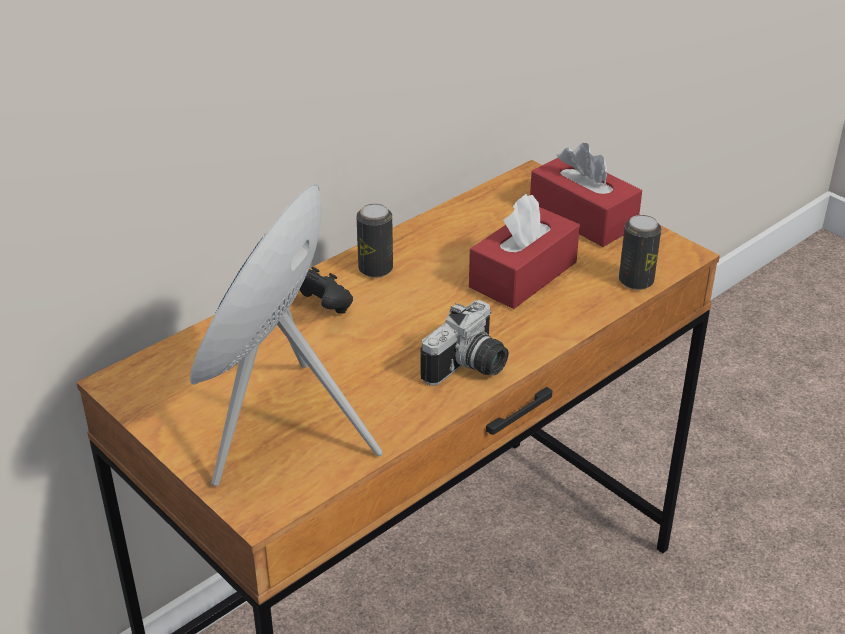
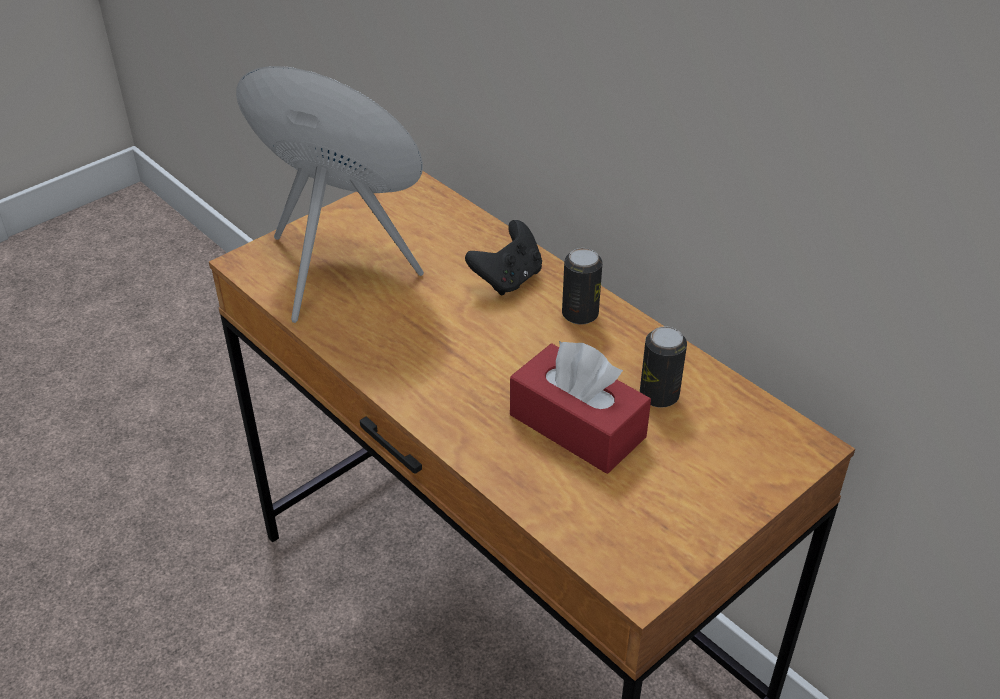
camera: 90 degrees right, 5 degrees up
(470, 368) = (409, 379): camera -> none
(582, 217) = (713, 488): red tissue box -> none
(636, 281) = (570, 528): can -> can (659, 395)

